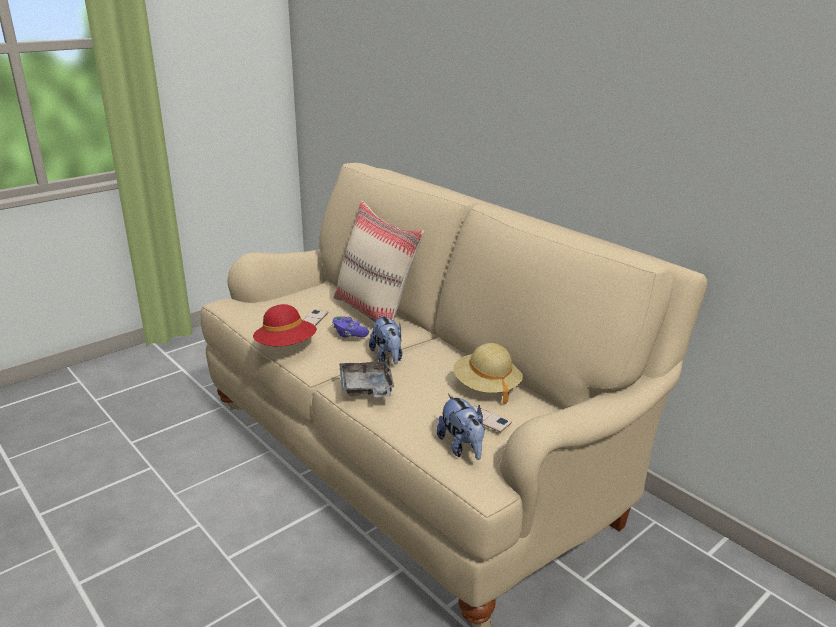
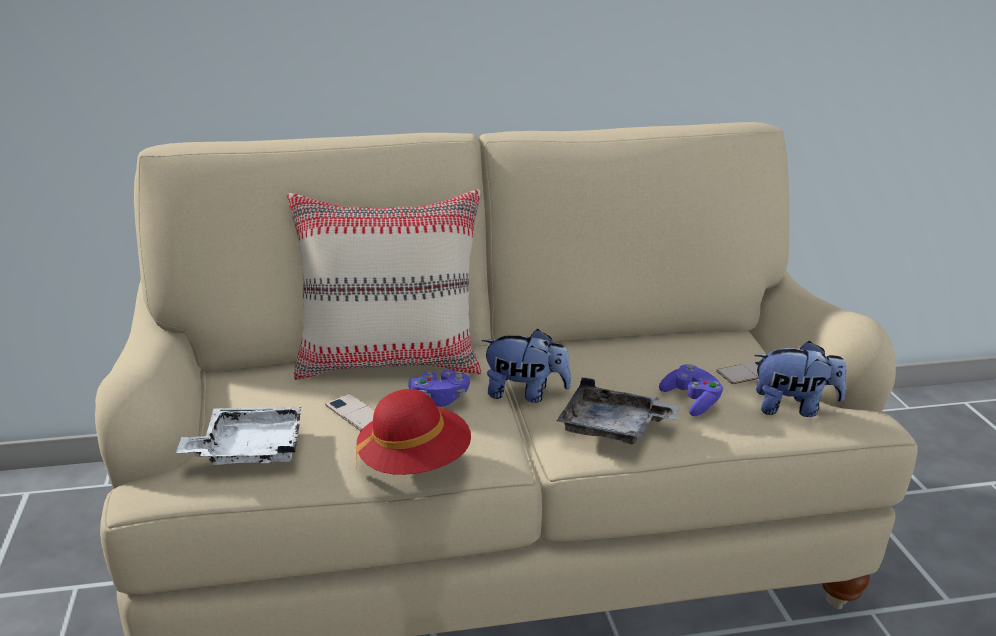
camera: 60 degrees left, 0 degrees up
(262, 307) = (249, 449): none -> white tray
(423, 405) = (691, 401): none -> purple game controller
(486, 387) = (672, 350): beige hat -> none

